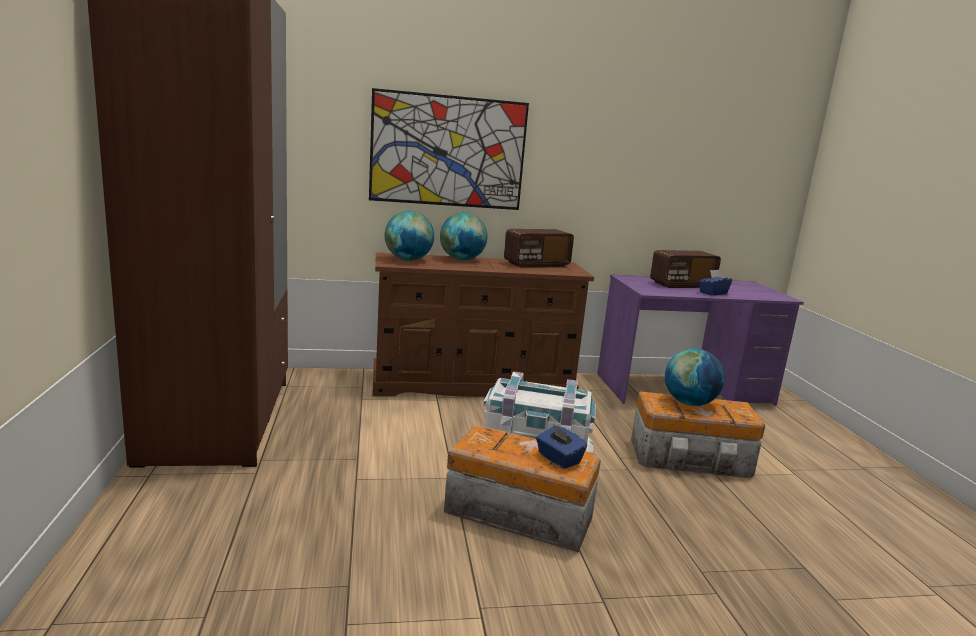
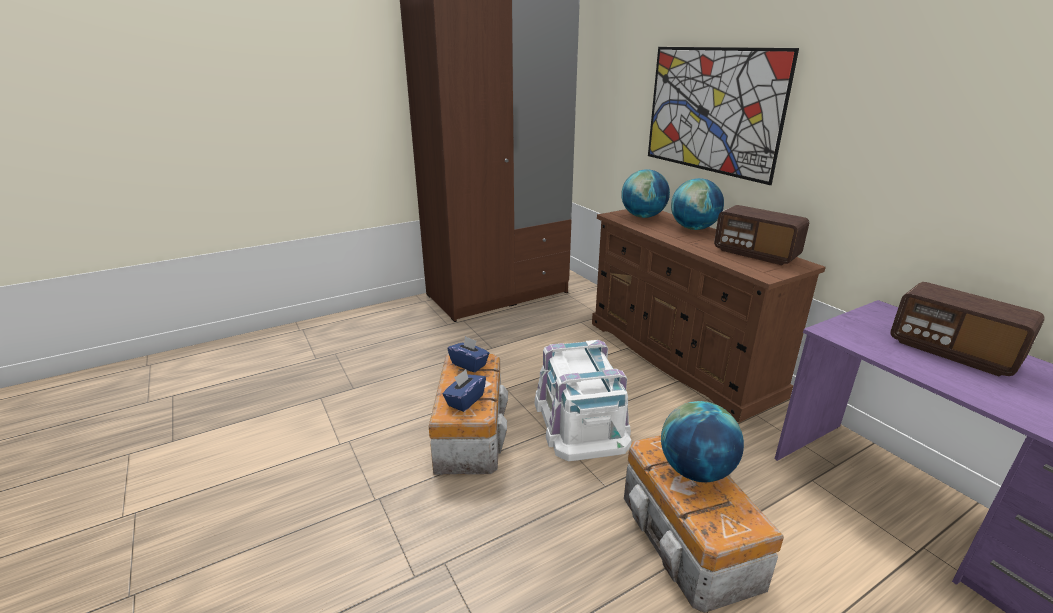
camera: 70 degrees right, 10 degrees up
(712, 293) = (960, 381): blue tissue box -> blue tissue box (469, 364)

